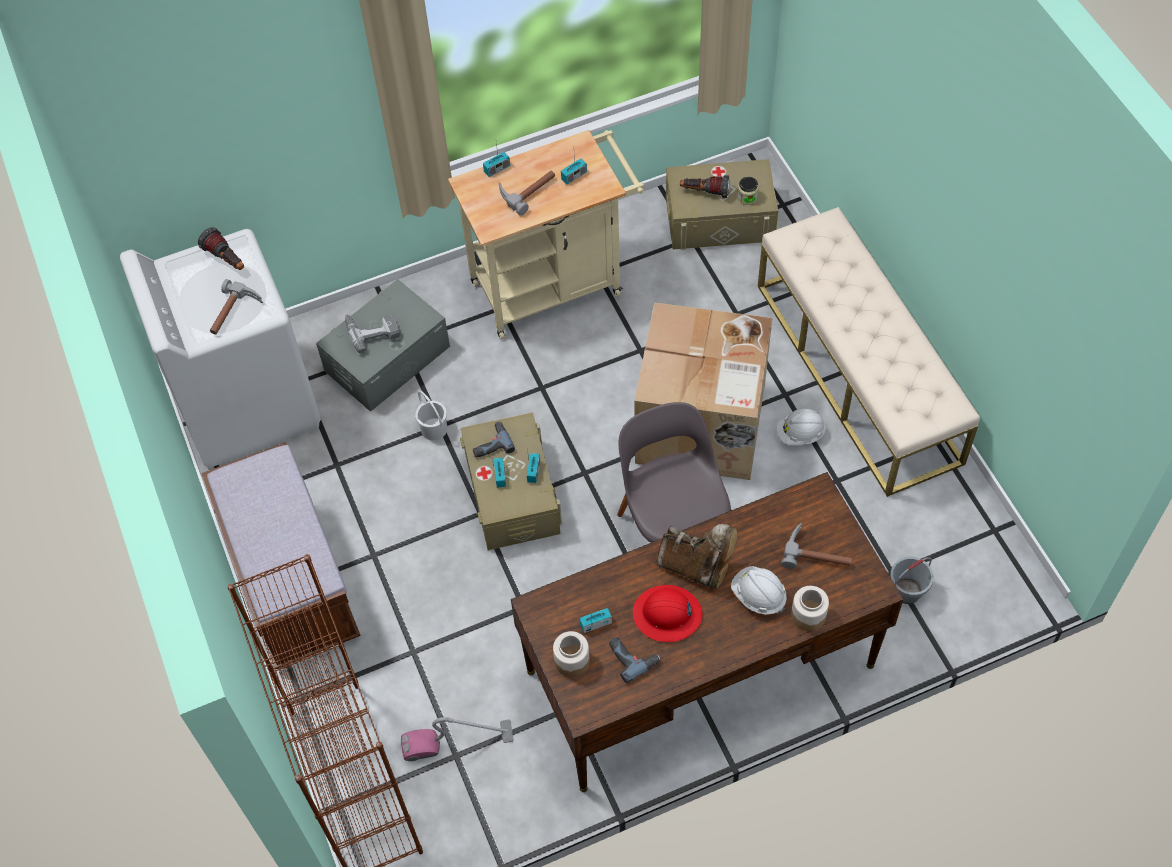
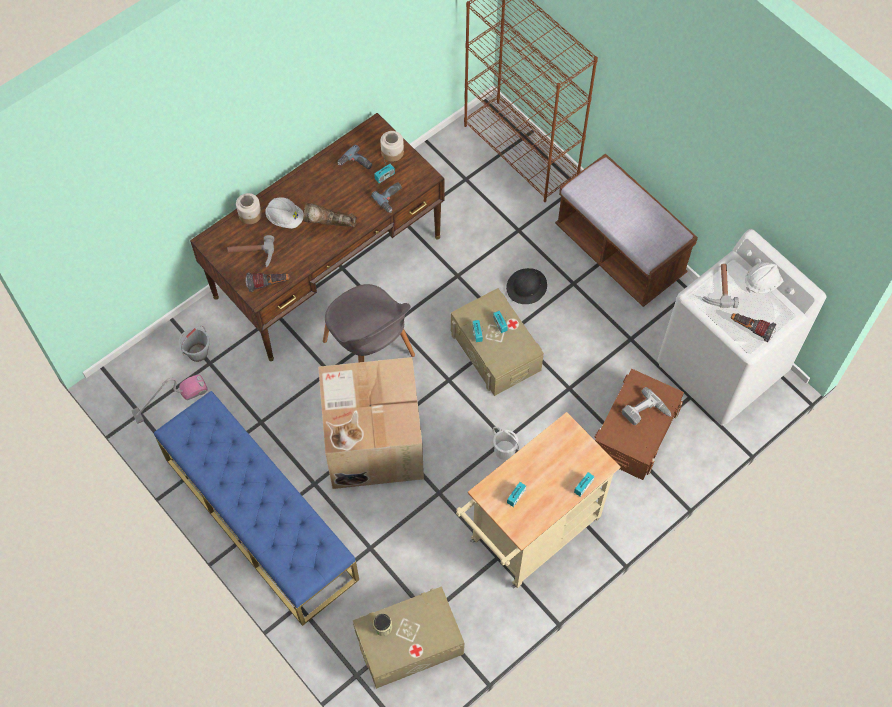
camera: 160 degrees right, 5 degrees up
(387, 359) = (634, 432): grey storage box -> brown storage box
(433, 429) = (573, 384): white bucket -> white bucket (505, 449)
(437, 566) = (527, 287): none -> black hard hat
(457, 741) = (468, 187): vacuum cleaner -> vacuum cleaner (170, 401)
(490, 443) = (516, 346): power drill -> power drill (391, 199)
(527, 190) = (550, 472): hammer -> none
(667, 615) = (341, 193): red hard hat -> none
(704, 192) = (422, 622): flashlight -> flashlight (268, 284)
(800, 434) = (295, 452): white hard hat -> white hard hat (762, 282)
(858, 372) = (260, 518): beige bench -> blue bench

